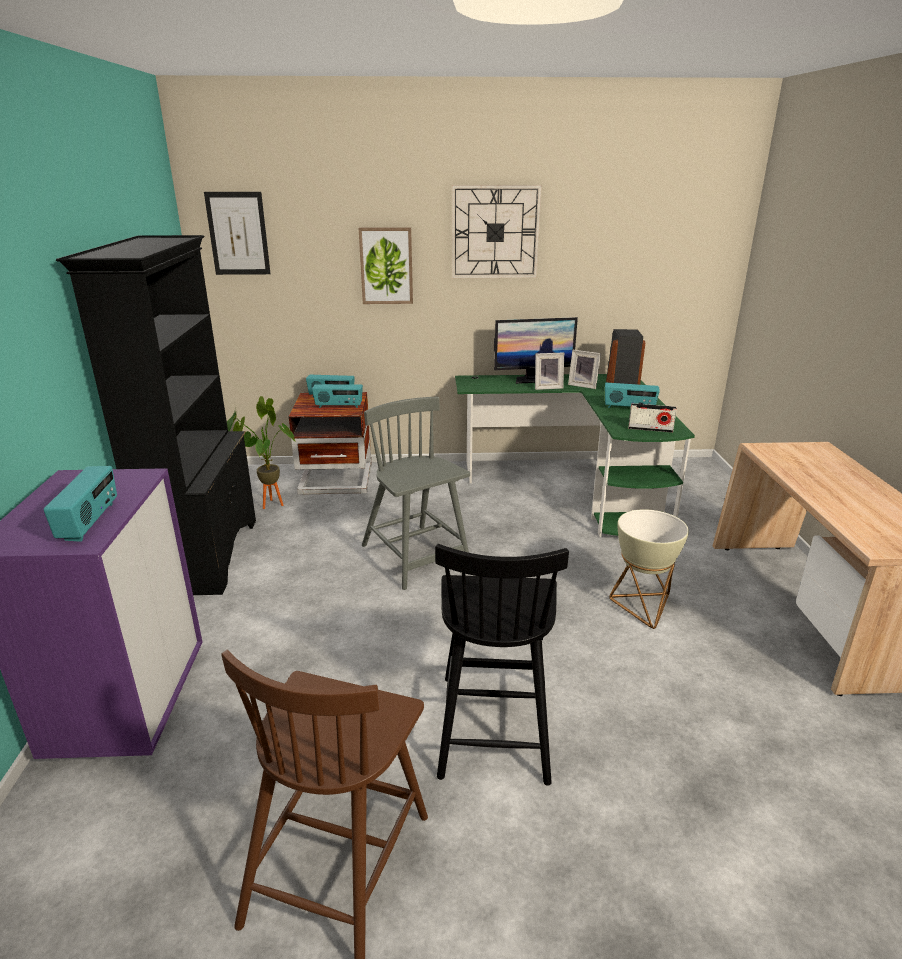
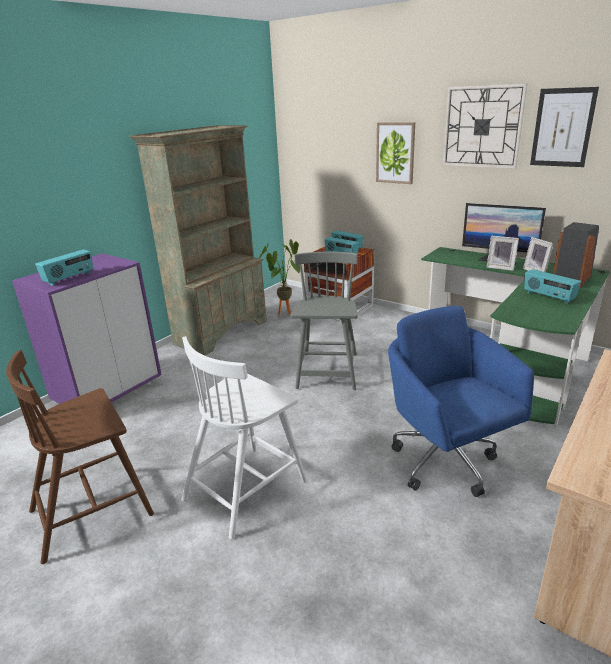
camera: 40 degrees right, 0 degrees up
(205, 554) = (221, 332): black bookcase -> green bookcase
(238, 234) = (305, 126): picture -> picture (562, 128)
(494, 724) = (246, 488): black chair -> white chair
(641, 606) = (447, 466): planter -> blue office chair
(650, 429) = (537, 317): radio -> none

